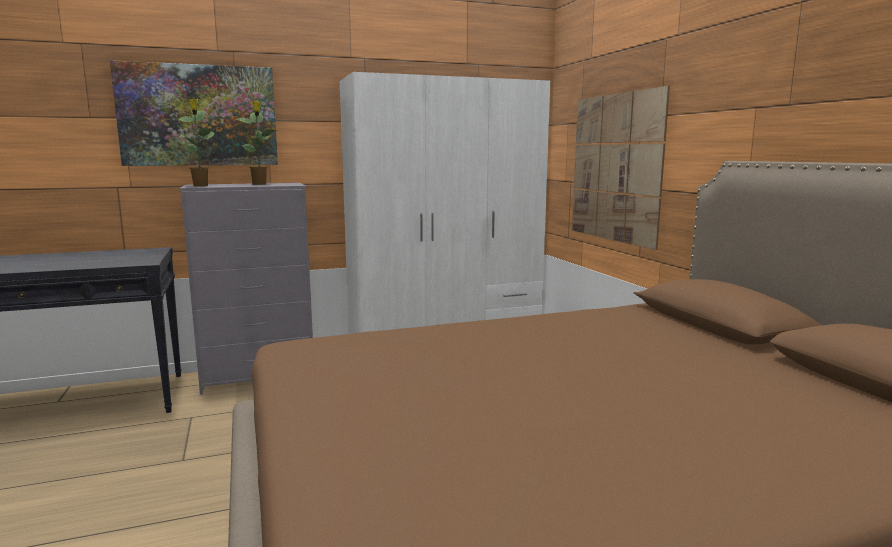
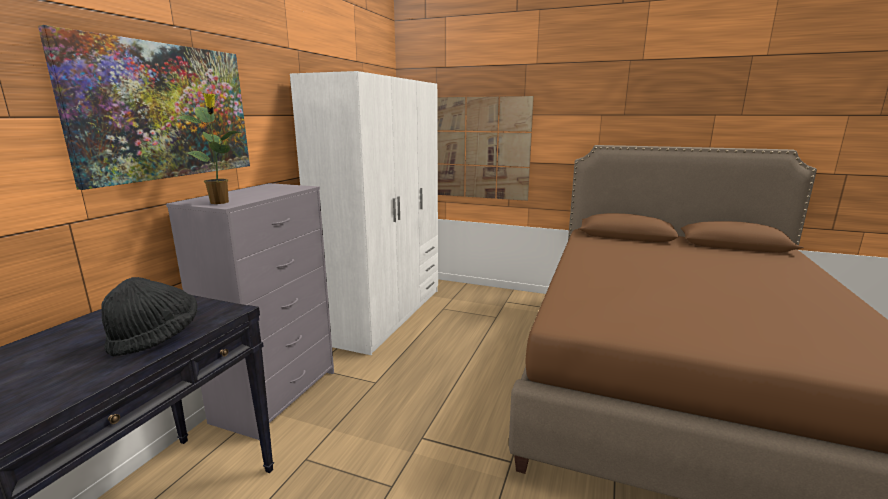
camera: 50 degrees left, 5 degrees up
(88, 263) = (156, 337): none -> black hat
(260, 184) = (262, 191): potted plant -> none

